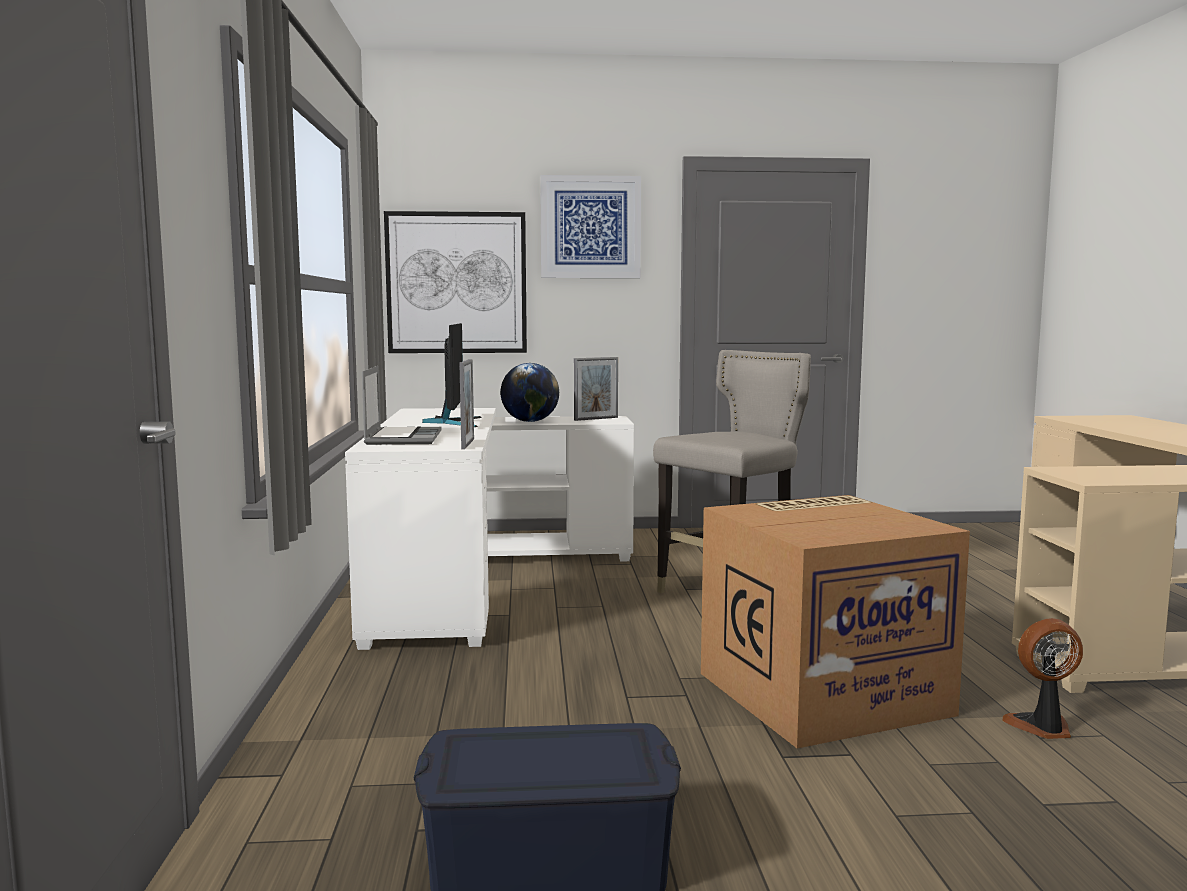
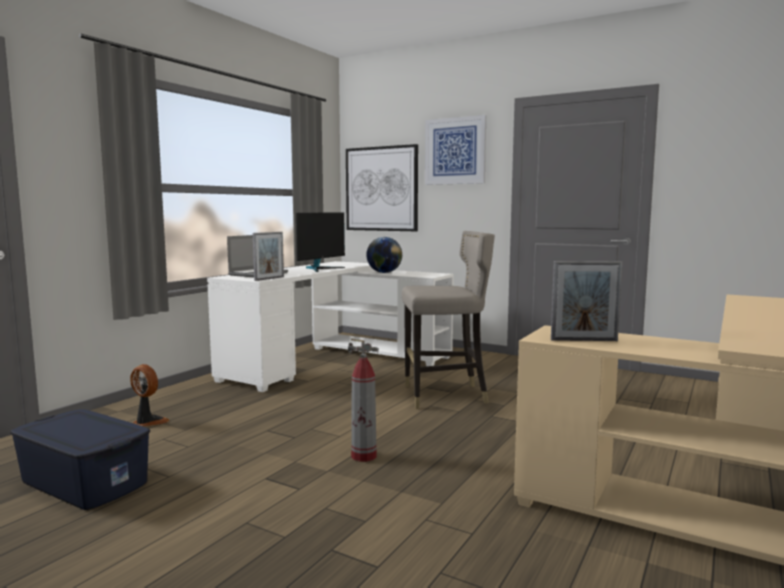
camera: 35 degrees right, 0 degrees up
(596, 419) = (426, 274): picture frame -> picture frame (584, 340)
(823, 692) = (364, 456): cardboard box -> fire extinguisher
(1042, 728) = (442, 515): fan -> fan (148, 422)

